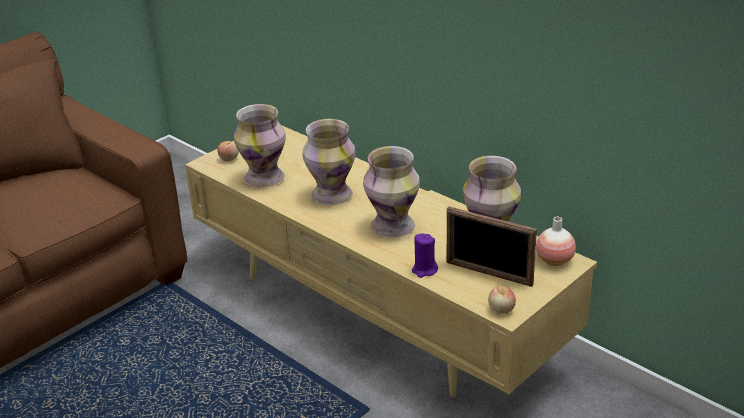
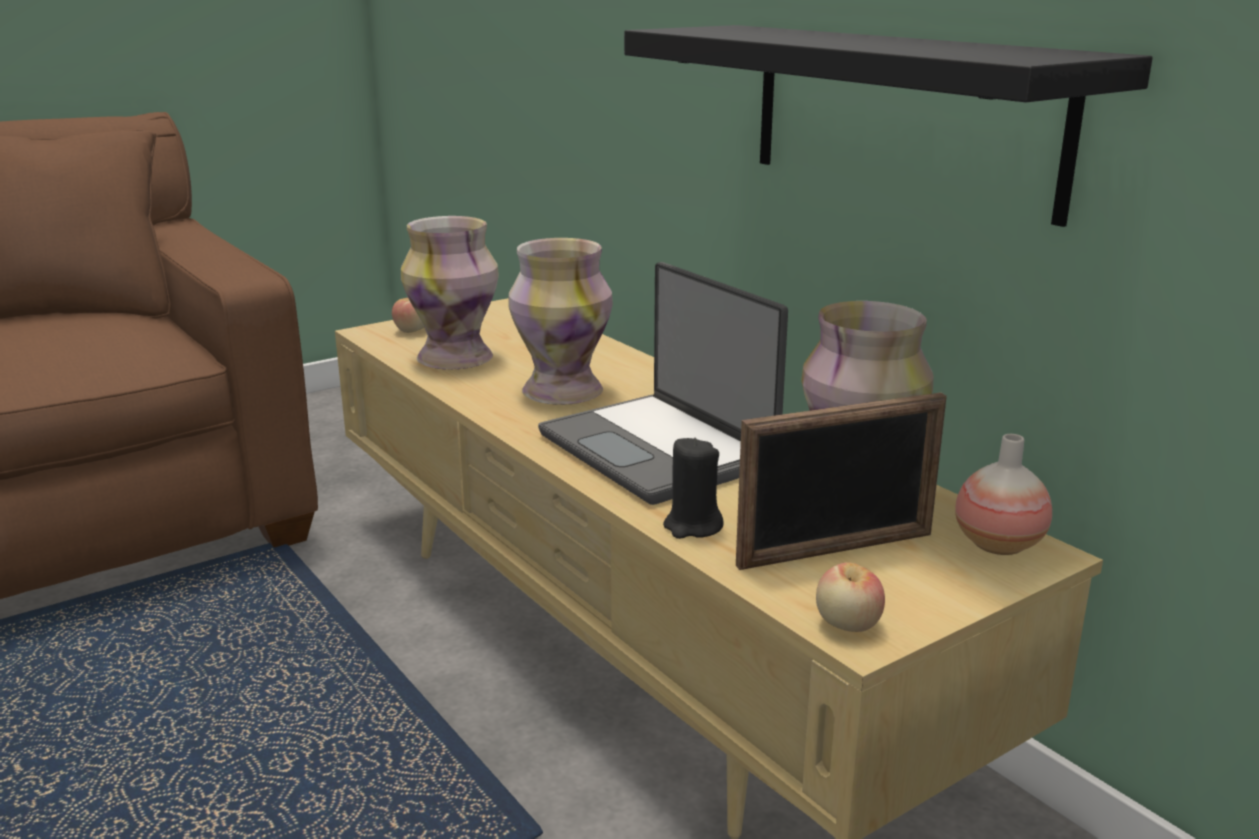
camera: 10 degrees right, 10 degrees down
(394, 227) = (659, 449): vase -> laptop
(424, 270) = (692, 526): purple candle -> black candle
(488, 274) = (836, 550): picture frame -> picture frame turned 60 degrees counterclockwise
(495, 70) = (901, 115): none -> black shelf

